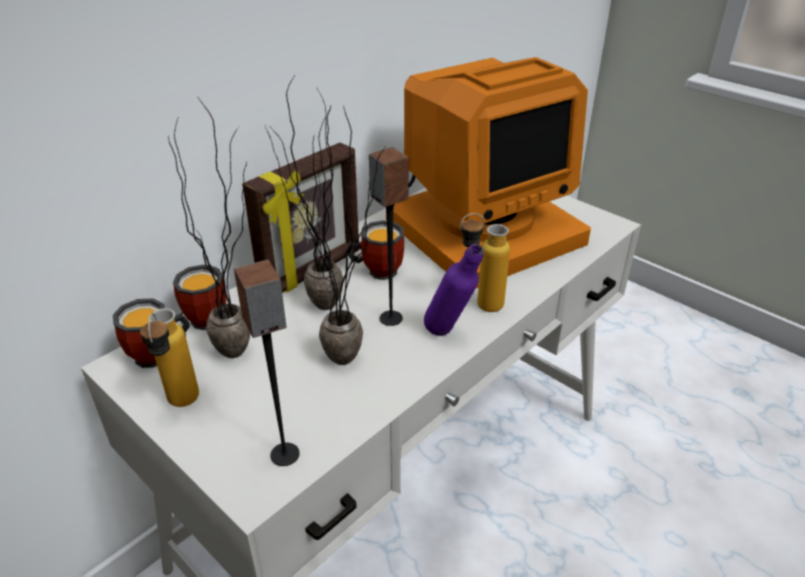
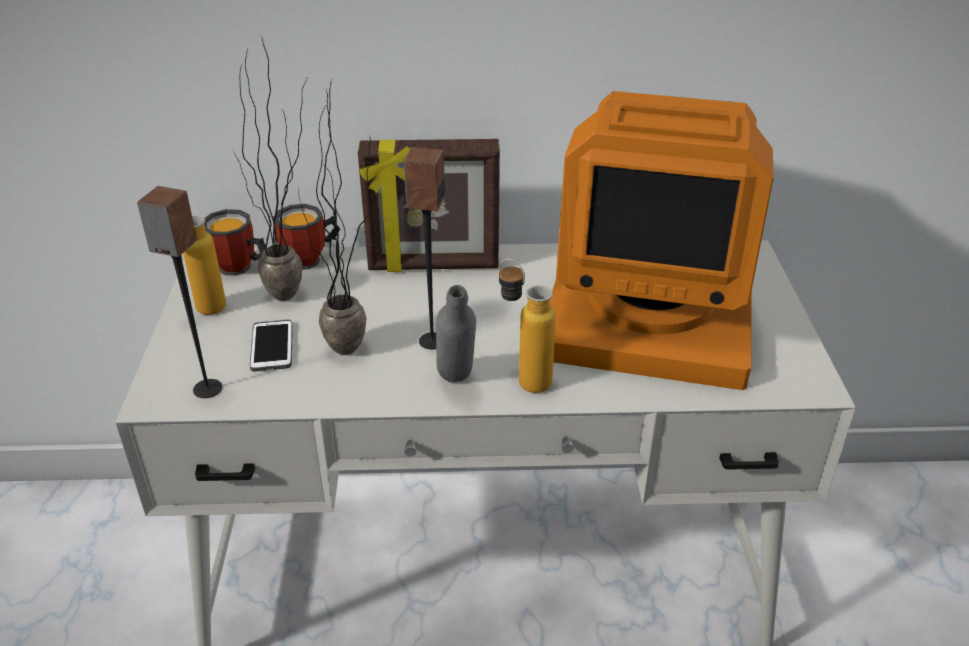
camera: 45 degrees right, 0 degrees up
(285, 392) = (272, 346): none -> phone
(314, 309) = (387, 297): potted plant -> none
(377, 270) = (487, 294): mug -> none
(450, 335) = (456, 385): purple bottle -> grey bottle

